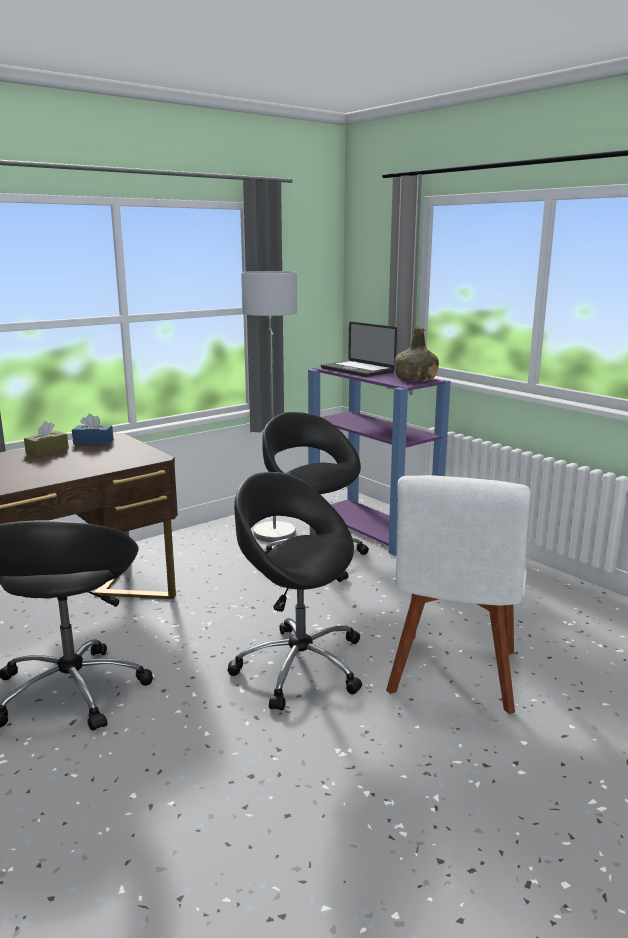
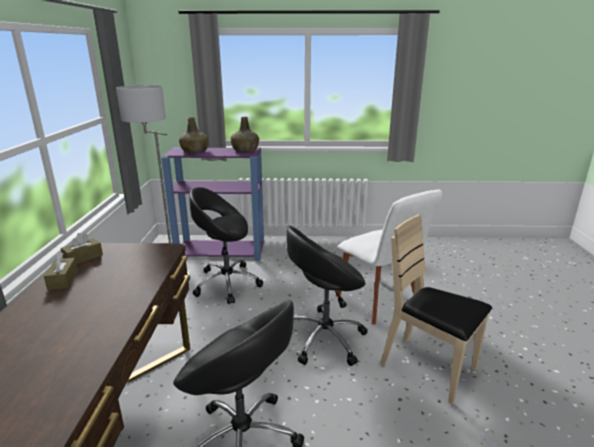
camera: 50 degrees left, 5 degrees up
(93, 442) = (83, 258): blue tissue box -> brown tissue box
(350, 779) = (428, 368): none -> beige chair
(357, 370) = (195, 151): laptop -> green bottle

